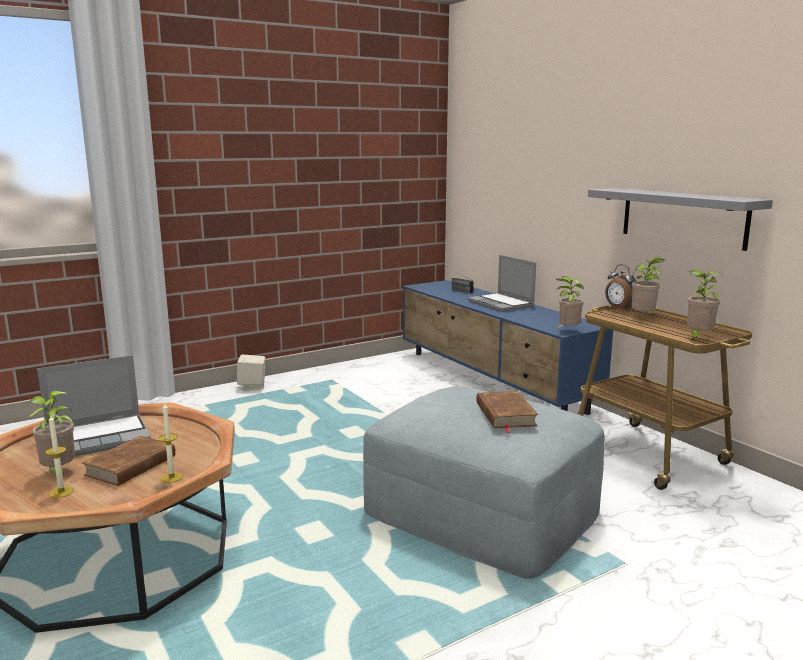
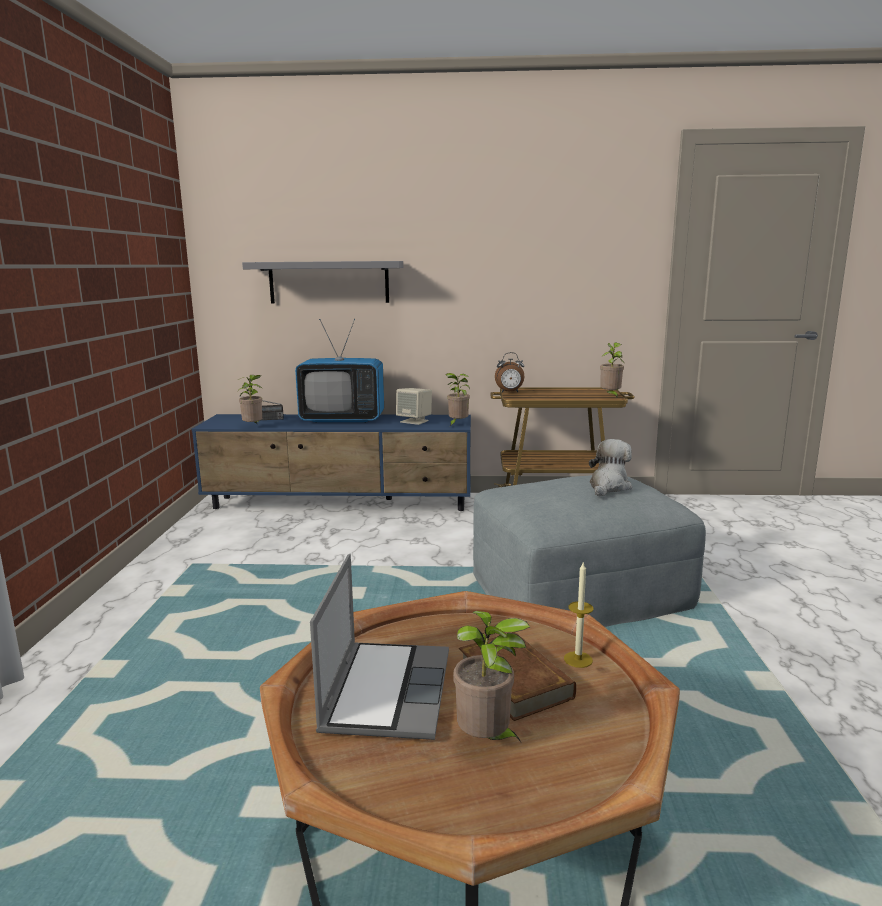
camera: 55 degrees left, 0 degrees up
(61, 492) = (558, 746): candle -> none
(252, 387) = (109, 613): beige speaker -> beige speaker (414, 421)
(502, 304) = (342, 420): laptop -> television
(505, 414) = (608, 487): brown book -> plush toy
(644, 317) = (540, 394): potted plant -> potted plant (253, 427)
(683, 217) = (529, 307): grey shelf -> grey shelf (329, 282)

